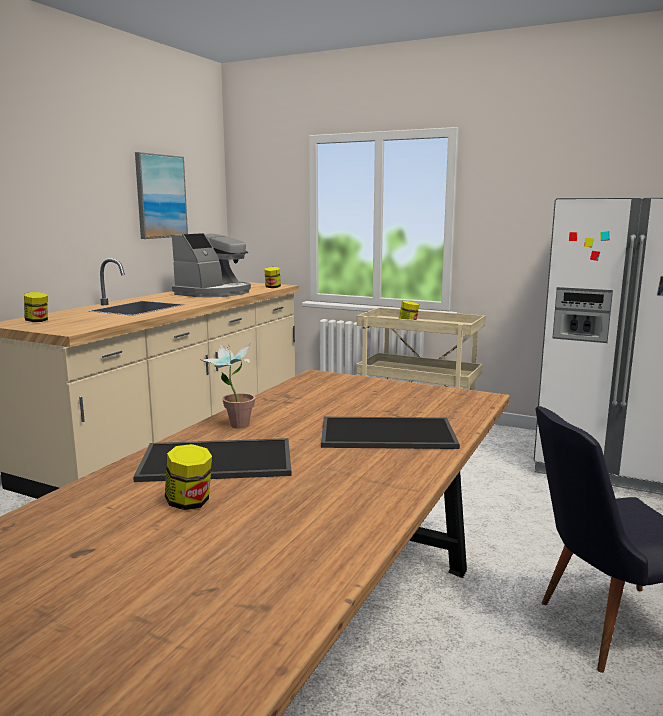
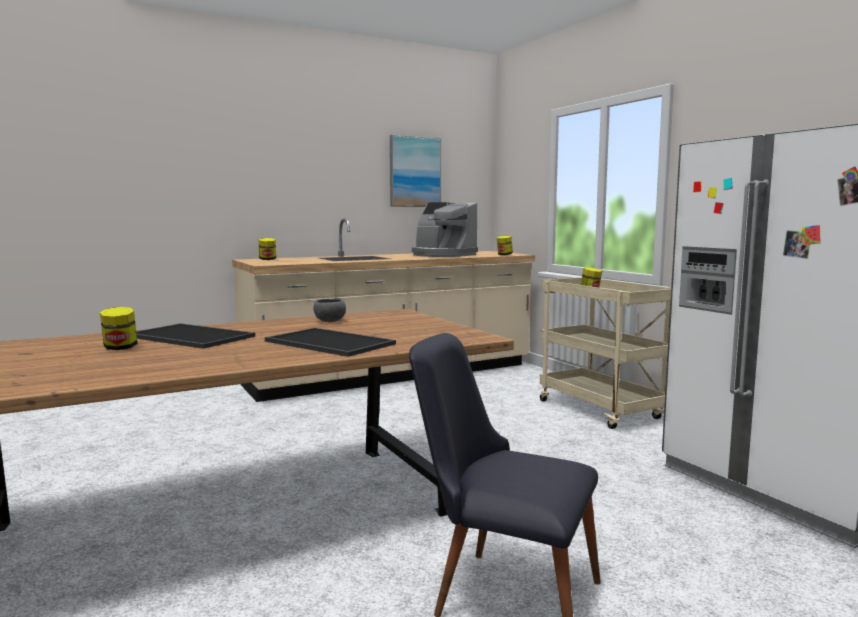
camera: 35 degrees right, 5 degrees down
(214, 293) = (442, 255): coffee machine -> coffee machine turned 60 degrees clockwise
(233, 426) = (252, 326): potted plant -> none
(293, 402) = (329, 321): none -> grey bowl

